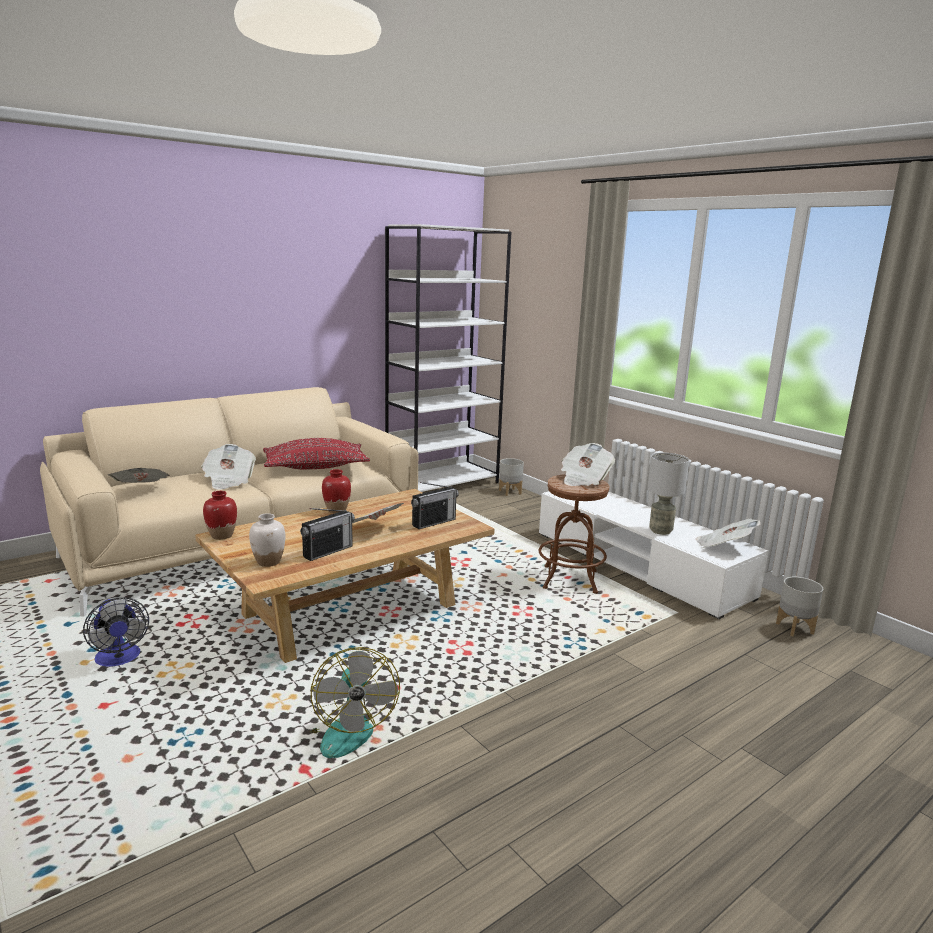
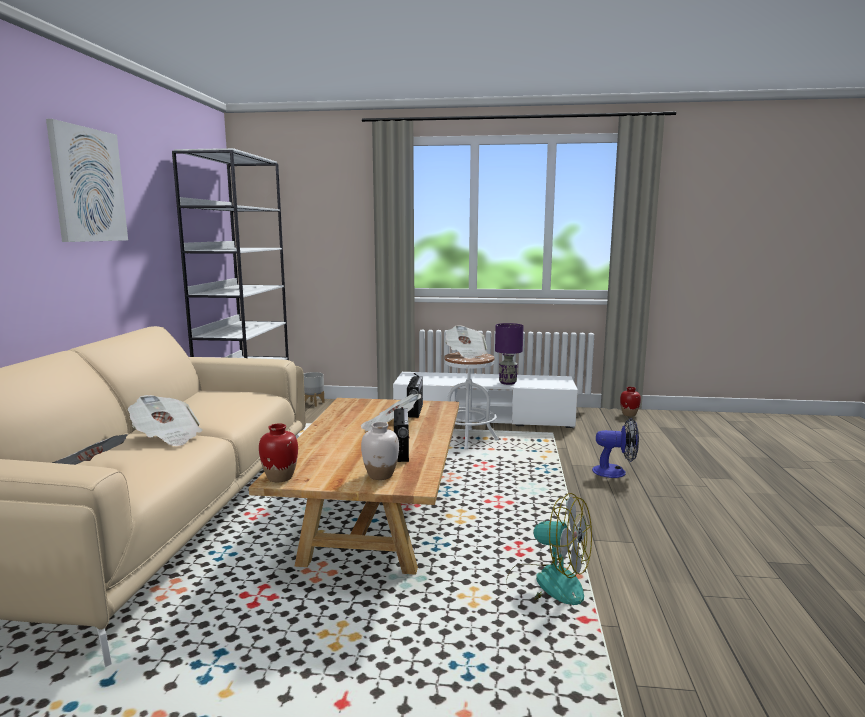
camera: 45 degrees left, 5 degrees down
(119, 659) = (258, 666): fan -> fan (615, 472)
(274, 265) = (87, 185): none -> picture
(315, 467) = (225, 404): red pillow -> none
(337, 510) = (322, 427): red vase -> red vase (629, 414)
(570, 579) = (468, 439): brown stool -> white stool
(660, 531) = (507, 383): grey table lamp -> purple table lamp
(723, 547) = (552, 380): newspaper -> none
(795, 628) = (608, 419): grey planter -> none

